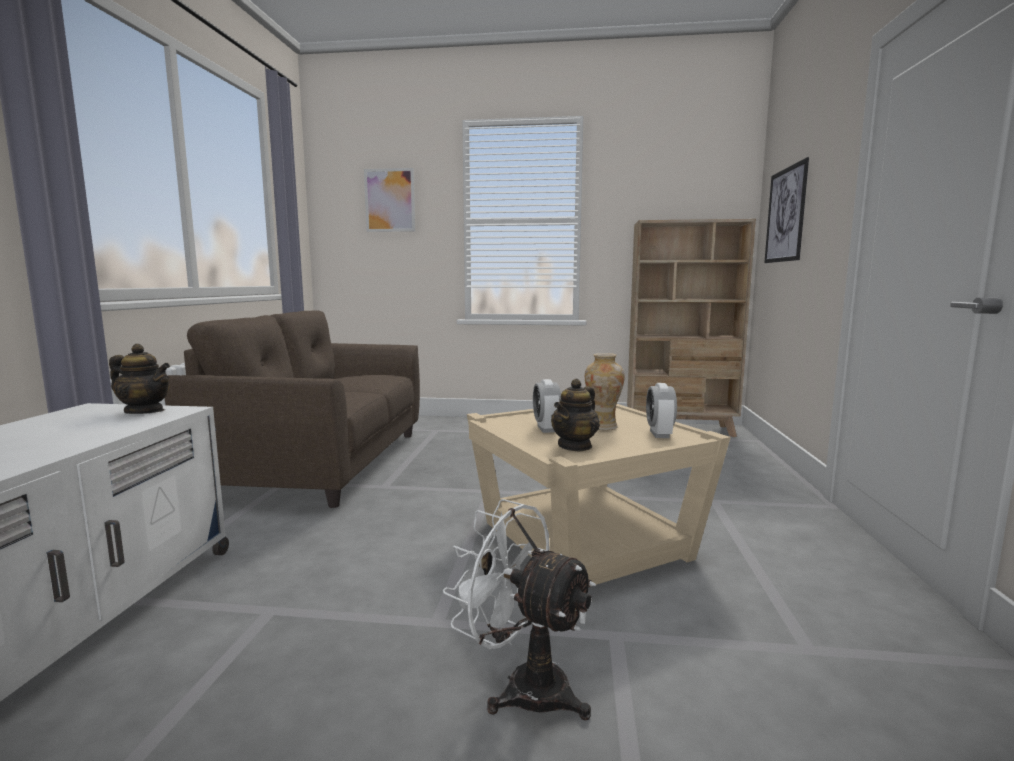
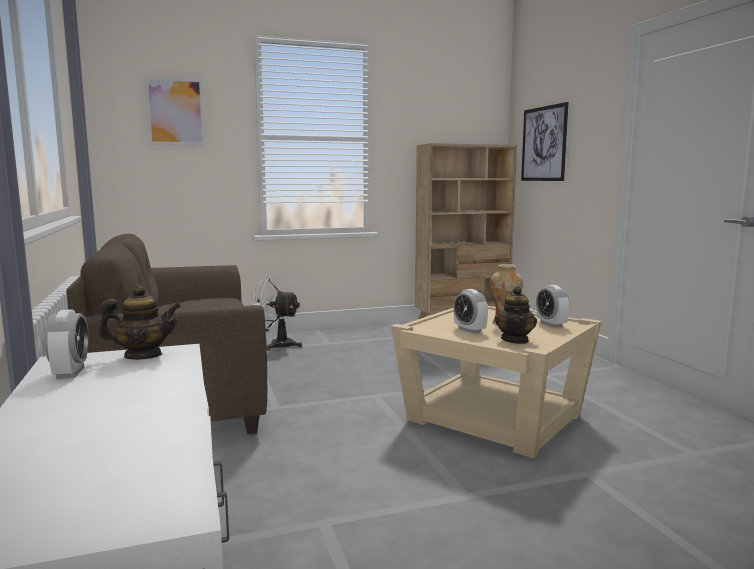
camera: 25 degrees left, 0 degrees up
(64, 418) = (70, 373): none -> alarm clock
(523, 686) = (571, 517): white fan -> white fan (276, 345)

